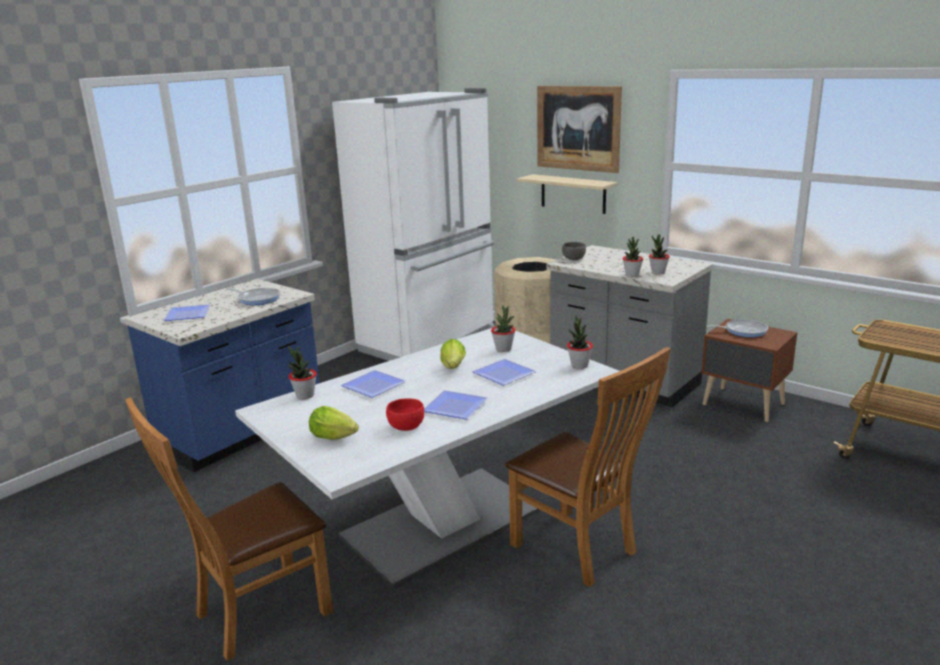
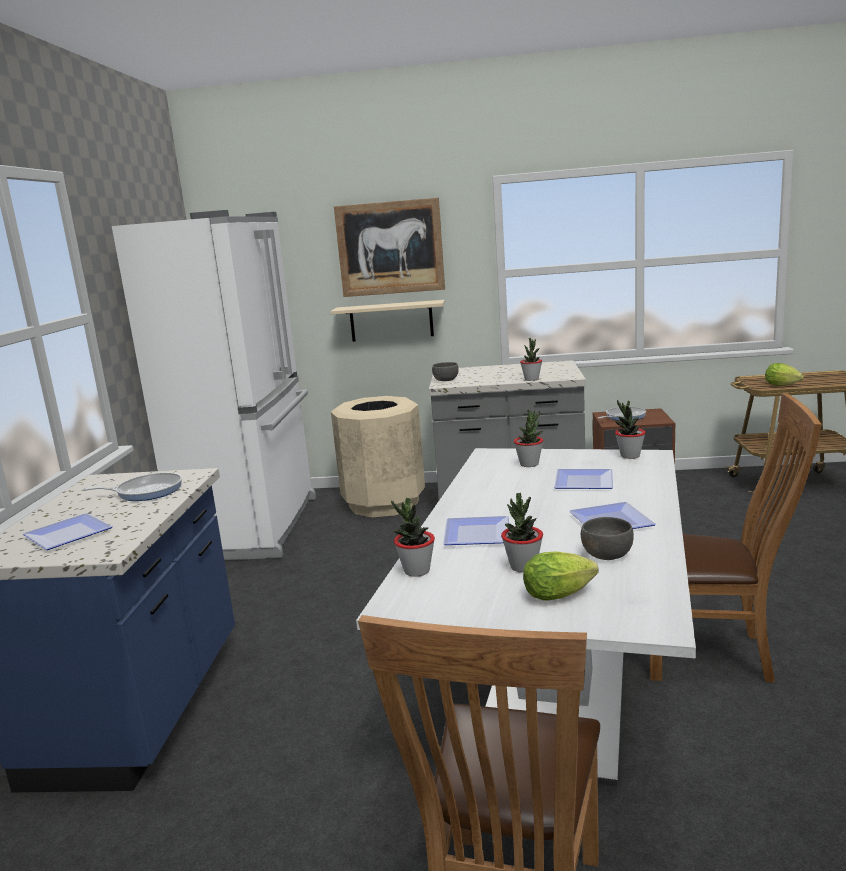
camera: 35 degrees left, 5 degrees down
(405, 426) = (606, 555): red bowl -> grey bowl
(453, 368) = (521, 492): lettuce -> lettuce (784, 386)
(658, 272) = (548, 373): potted plant -> potted plant (523, 567)

